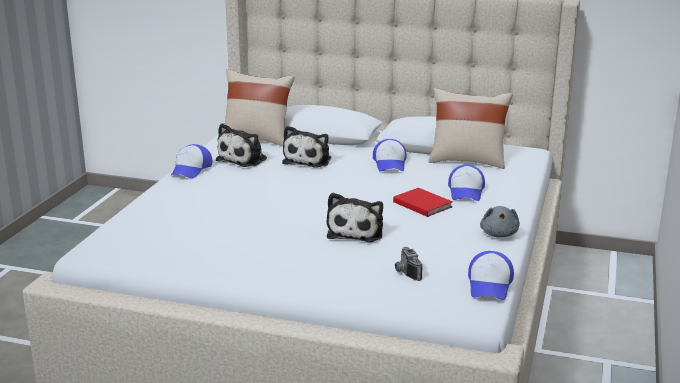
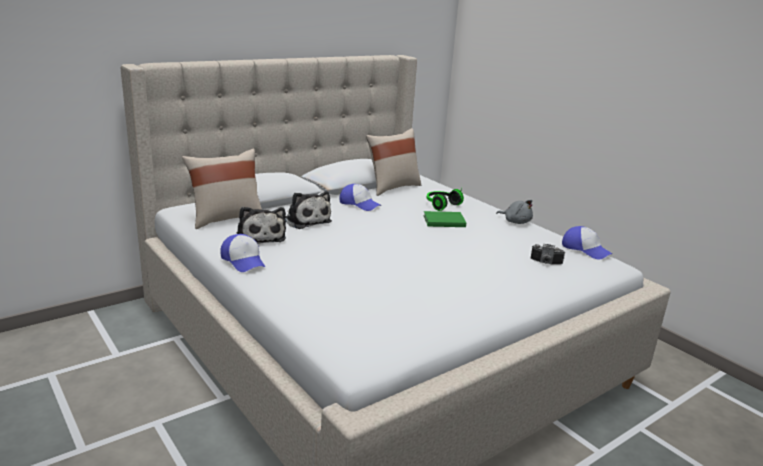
camera: 55 degrees left, 0 degrees up
(356, 231) = (460, 252): plush toy -> none
(422, 204) = (443, 221): red book -> green book
(466, 192) = (441, 205): cap -> headphones

